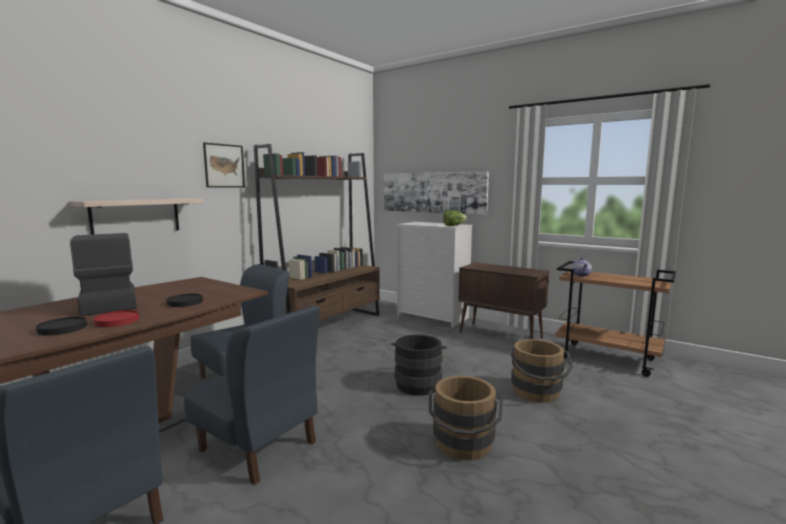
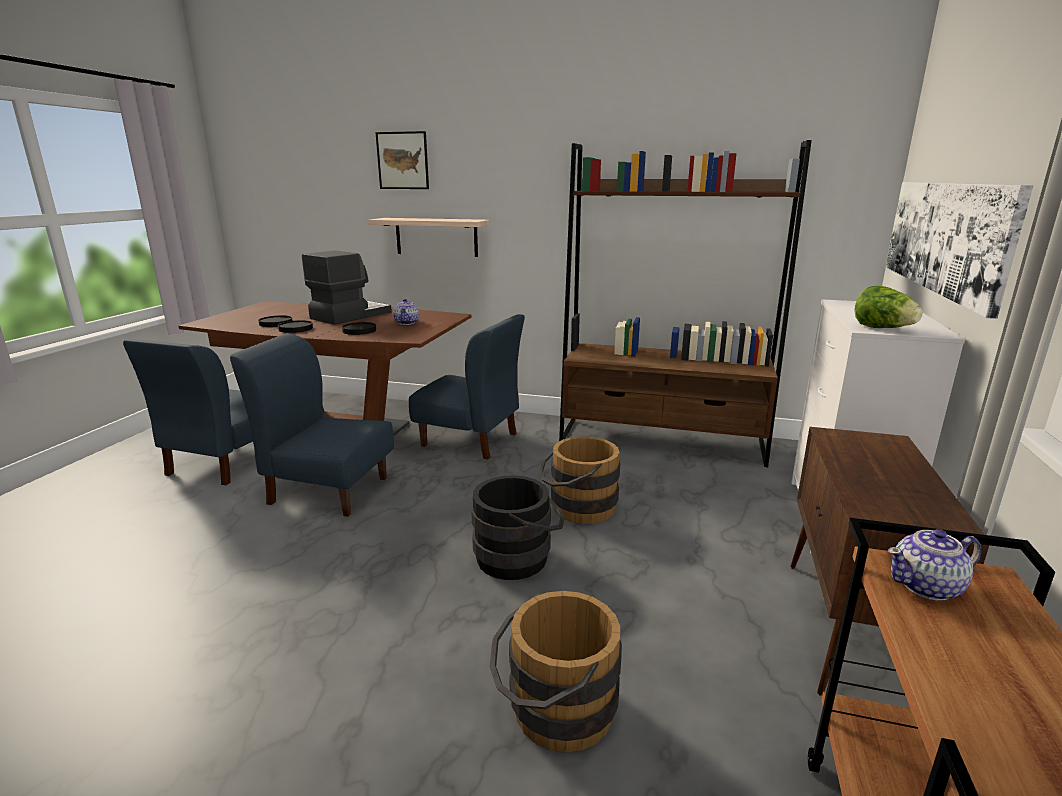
camera: 70 degrees right, 10 degrees up
(117, 321) = (296, 329): red plate -> black plate
(190, 290) = (407, 322): none -> teapot
(224, 166) = (540, 177): picture -> picture (403, 160)
(258, 446) = (328, 490): blue chair -> blue chair turned 90 degrees clockwise
(463, 446) = (342, 629): brown bucket -> brown bucket (577, 508)

